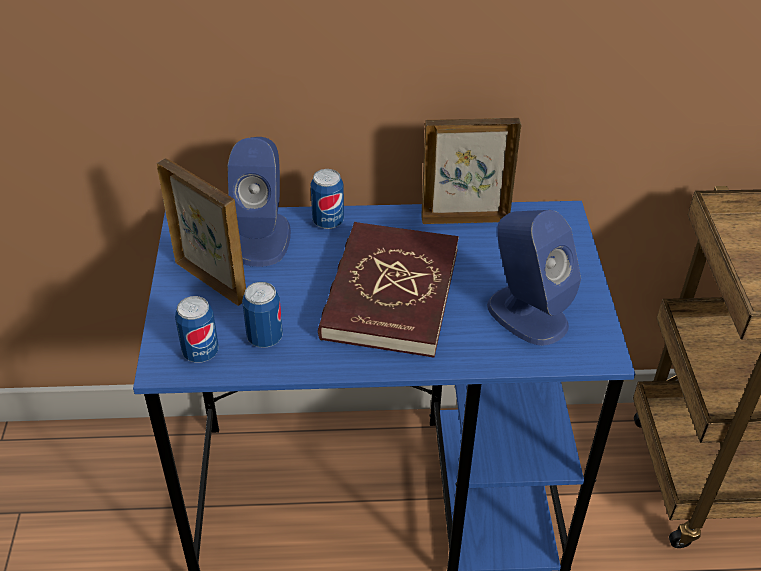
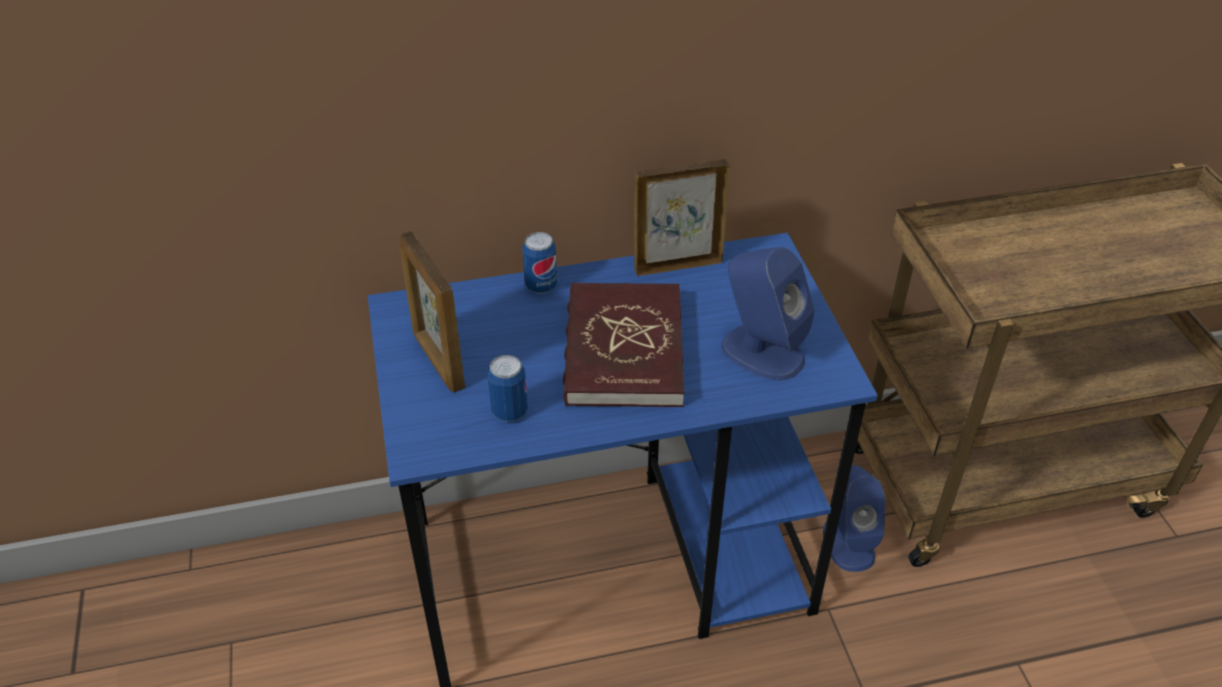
camera: 10 degrees left, 0 degrees up
(200, 352) = (448, 435): can -> none
(211, 280) = (438, 361): picture frame -> picture frame turned 150 degrees counterclockwise
(262, 238) = (478, 311): blue speaker -> blue speaker (848, 542)

